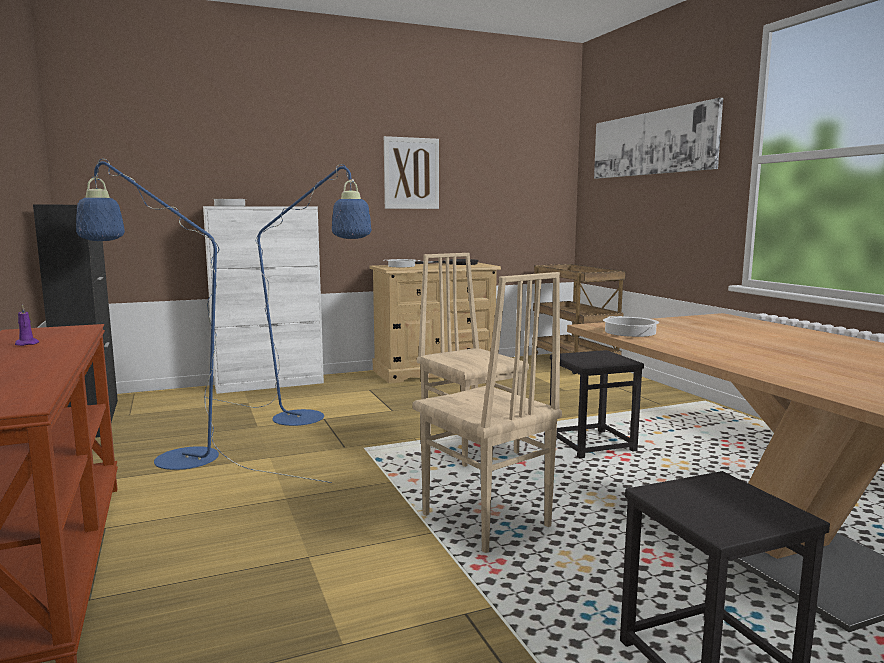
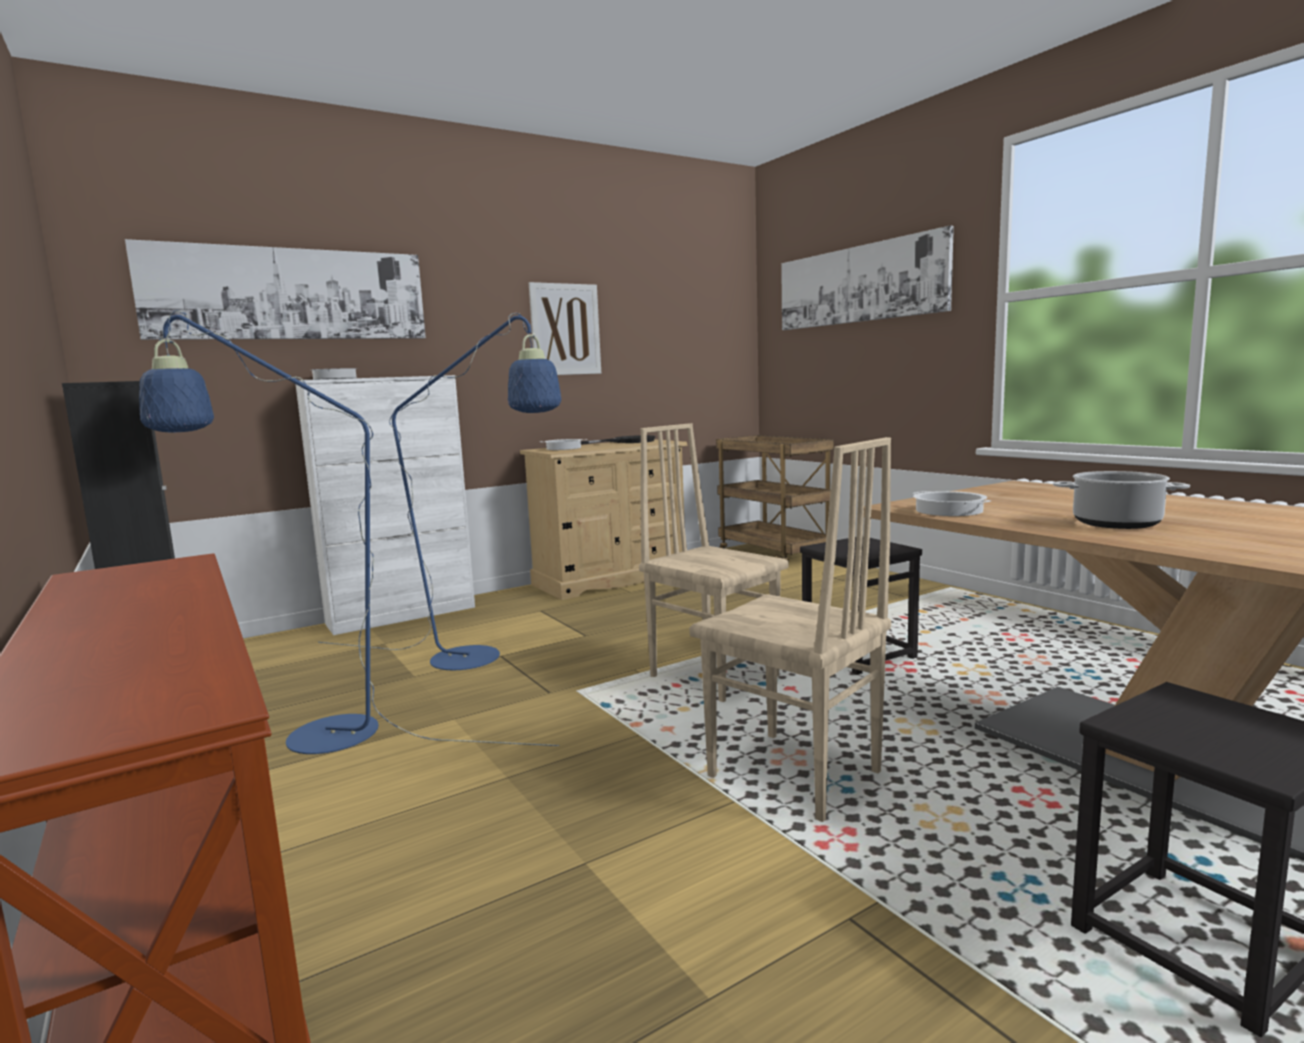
camera: 10 degrees left, 0 degrees up
(26, 344) = (117, 595): purple candle -> none
(202, 143) = (289, 294): none -> picture
(741, 350) = (1115, 523): none -> cooking pot

